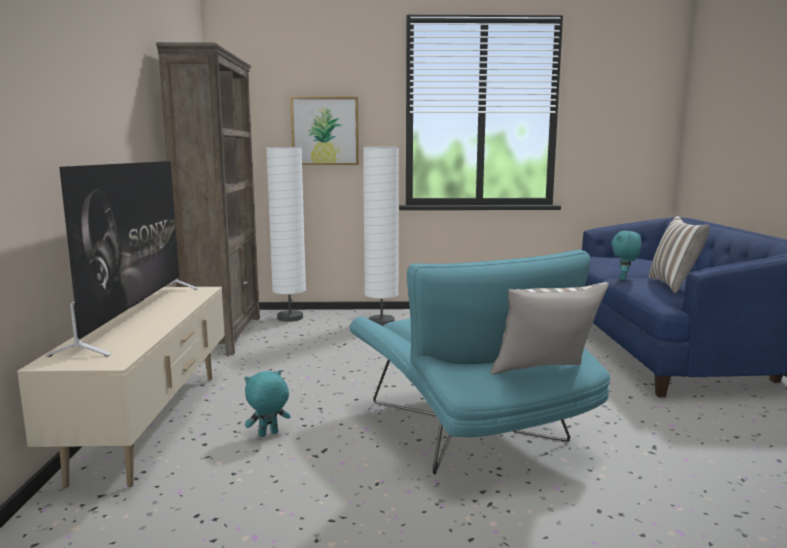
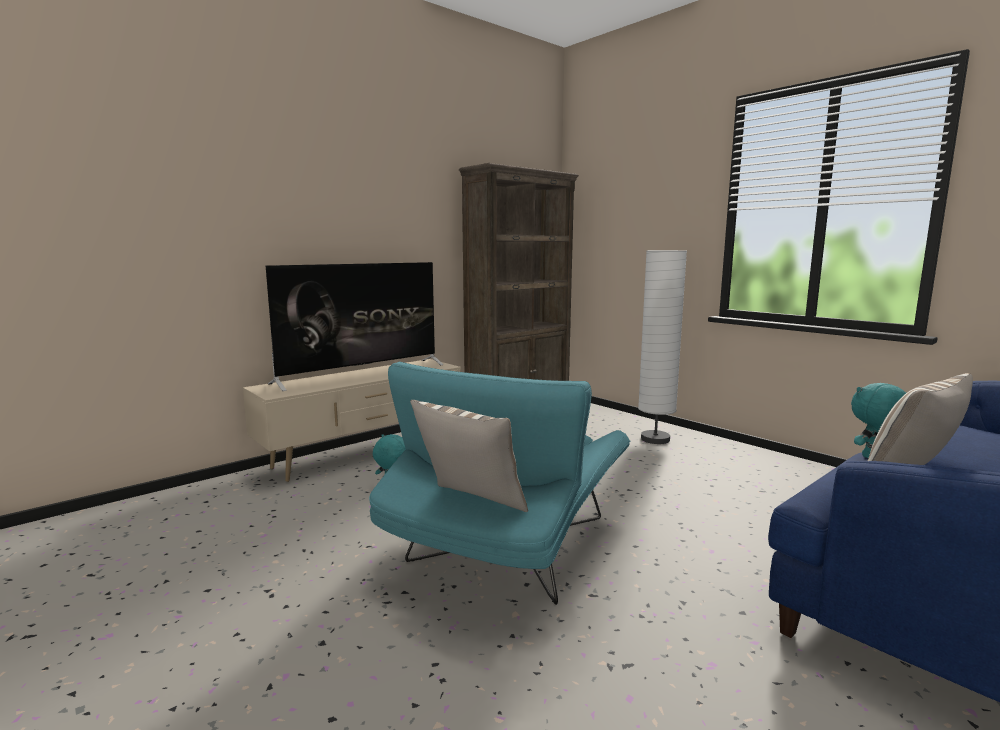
camera: 50 degrees right, 0 degrees up
(290, 318) = (590, 413): white floor lamp -> none
(325, 131) = (647, 233): picture -> none

